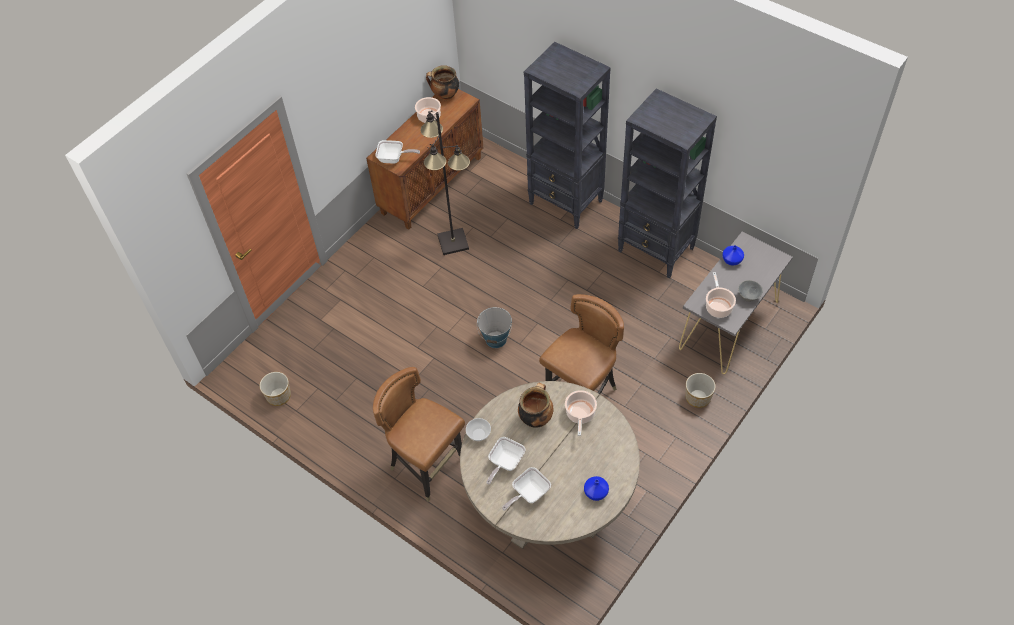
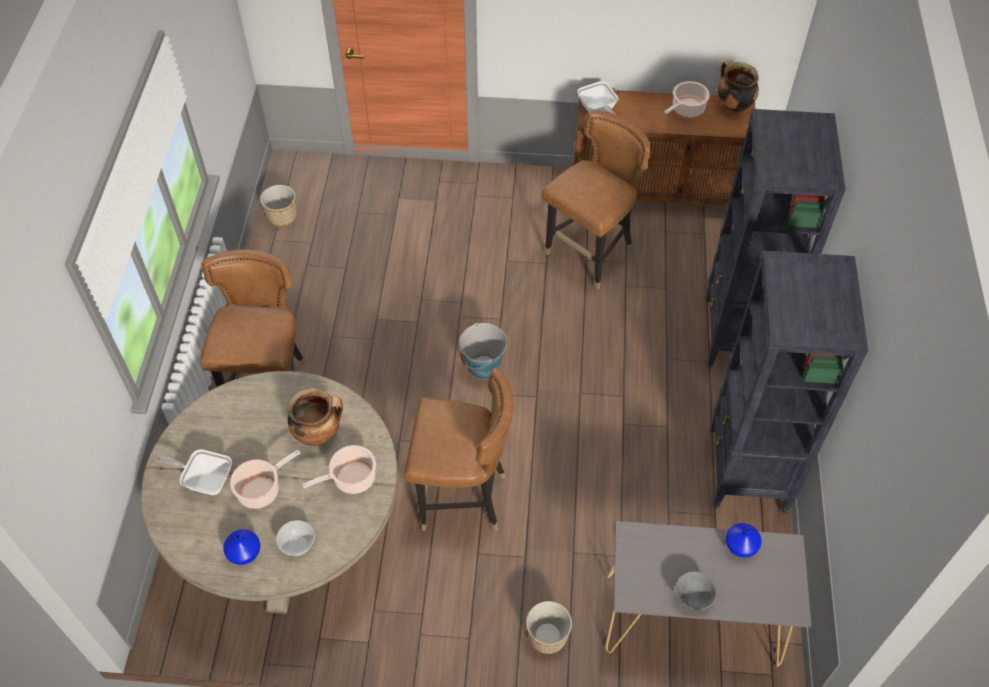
camera: 55 degrees right, 0 degrees up
(453, 241) = (590, 255): black floor lamp -> brown chair
(479, 434) = (262, 387): bowl -> bowl (297, 545)
(505, 463) = (236, 434): frying pan -> none
(718, 306) = (646, 566): cooking pot -> cooking pot (261, 490)

